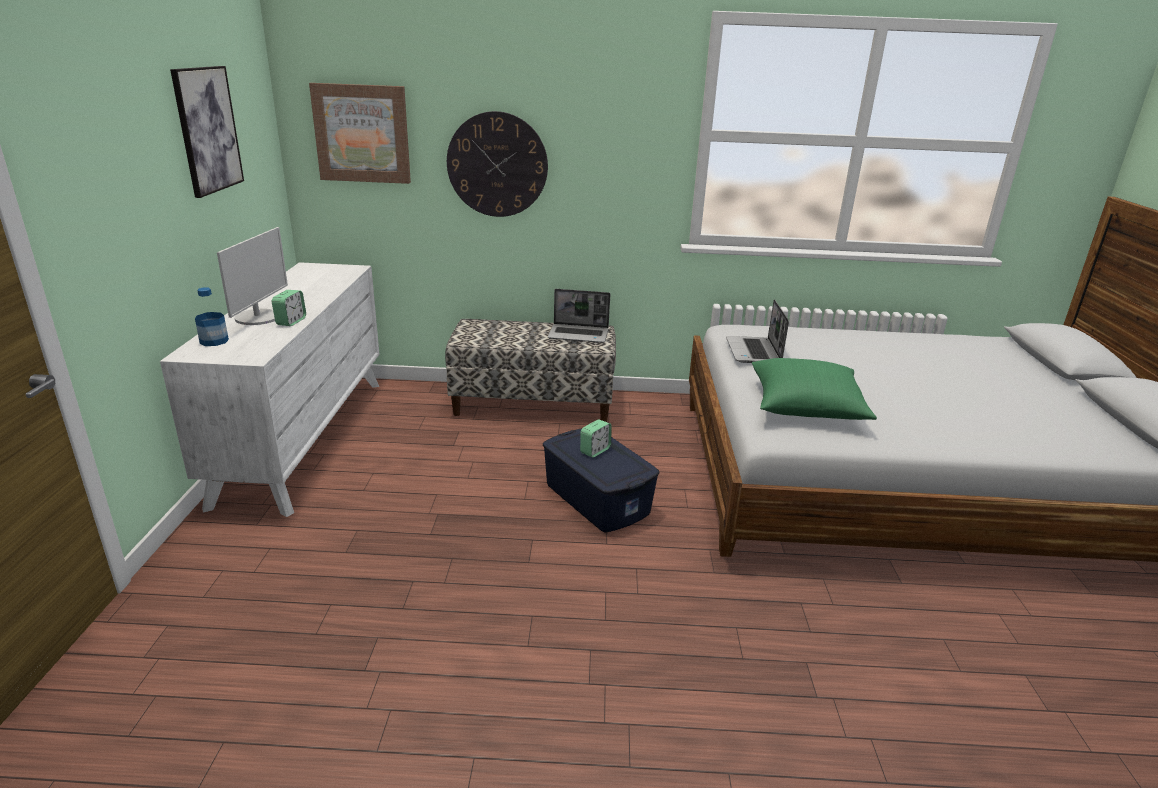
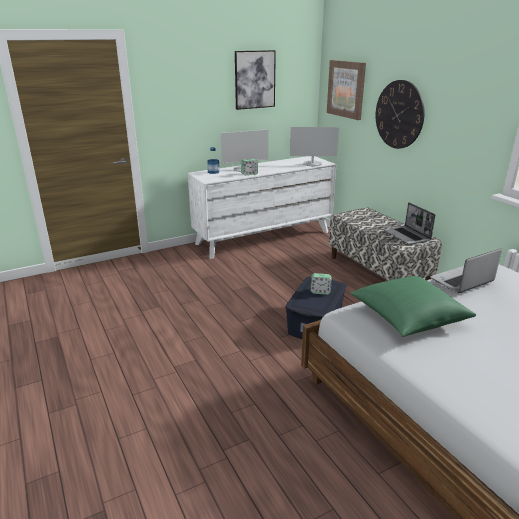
camera: 60 degrees right, 0 degrees up
(339, 275) = (312, 164): none -> monitor

